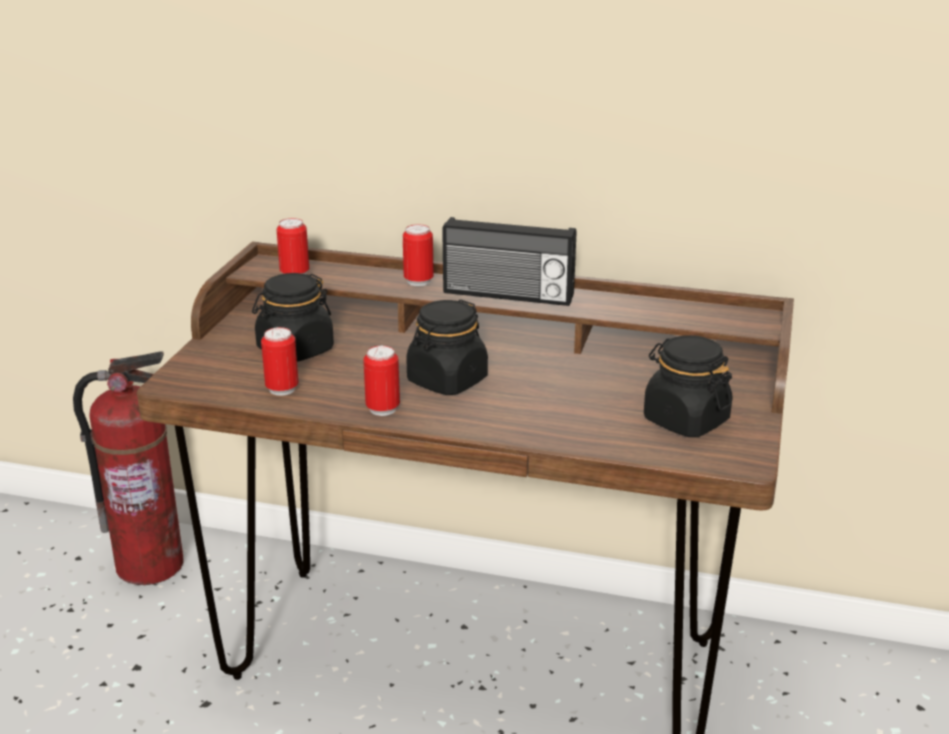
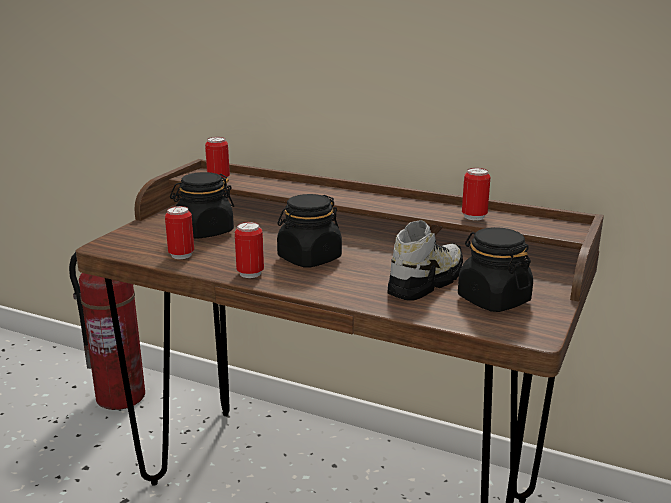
camera: 10 degrees right, 5 degrees down
(418, 281) = (307, 188): can -> can (474, 217)
(508, 295) = (371, 201): radio -> none
(600, 402) = (425, 282): none -> shoe

